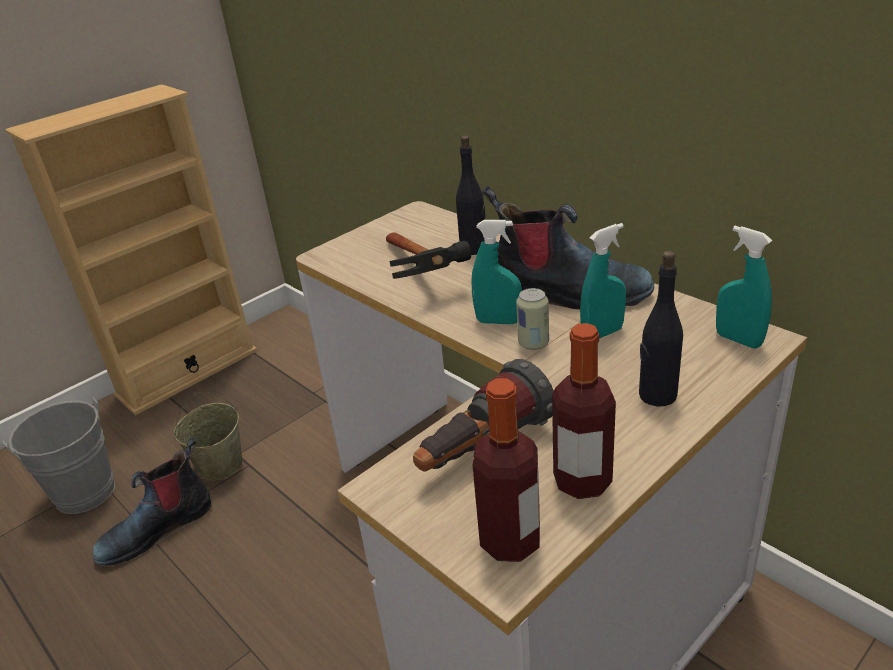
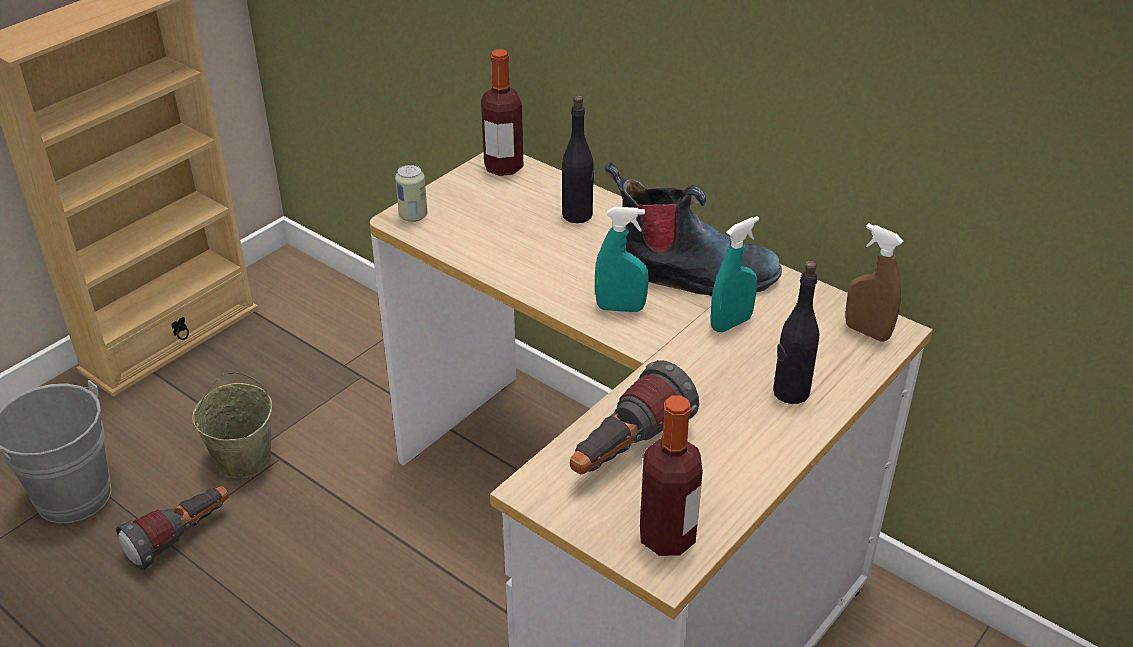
camera: 10 degrees left, 5 degrees up
(157, 528) = (182, 538): boot -> flashlight
(424, 279) = (528, 253): hammer -> none
(533, 343) = (661, 334): can -> can (413, 216)
(582, 481) = (727, 479): bottle -> bottle (503, 167)
(738, 340) = (867, 332): turquoise spray bottle -> brown spray bottle

